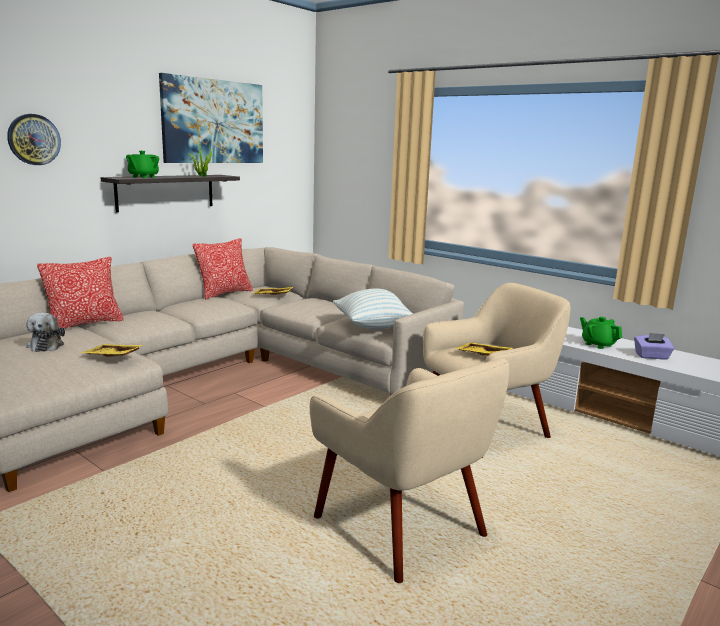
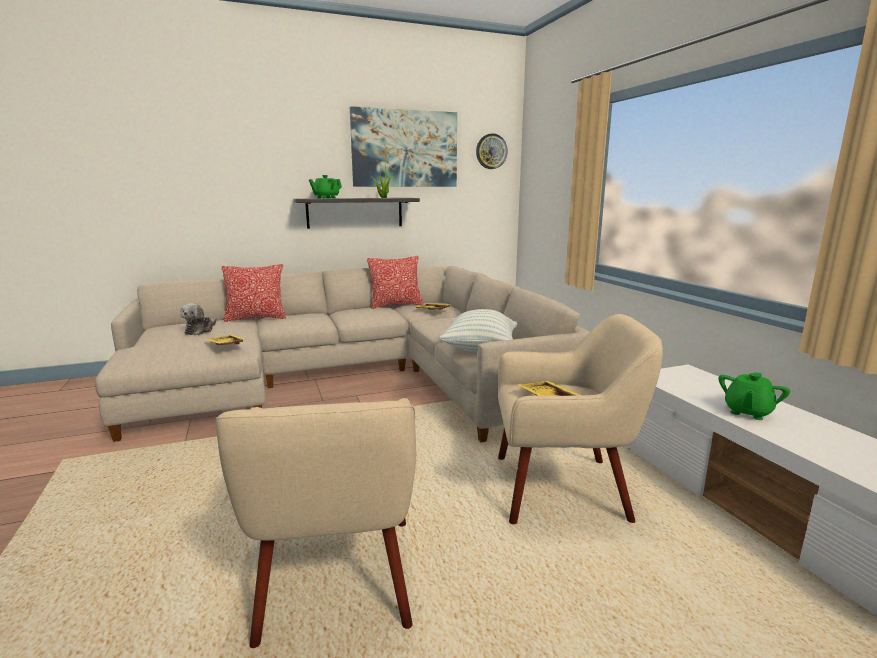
camera: 30 degrees right, 0 degrees up
(34, 139) = (236, 167): wall clock -> wall clock (491, 151)
(598, 344) = (747, 412): green teapot -> green teapot turned 135 degrees counterclockwise
(651, 356) = (823, 444): purple tissue box -> none

